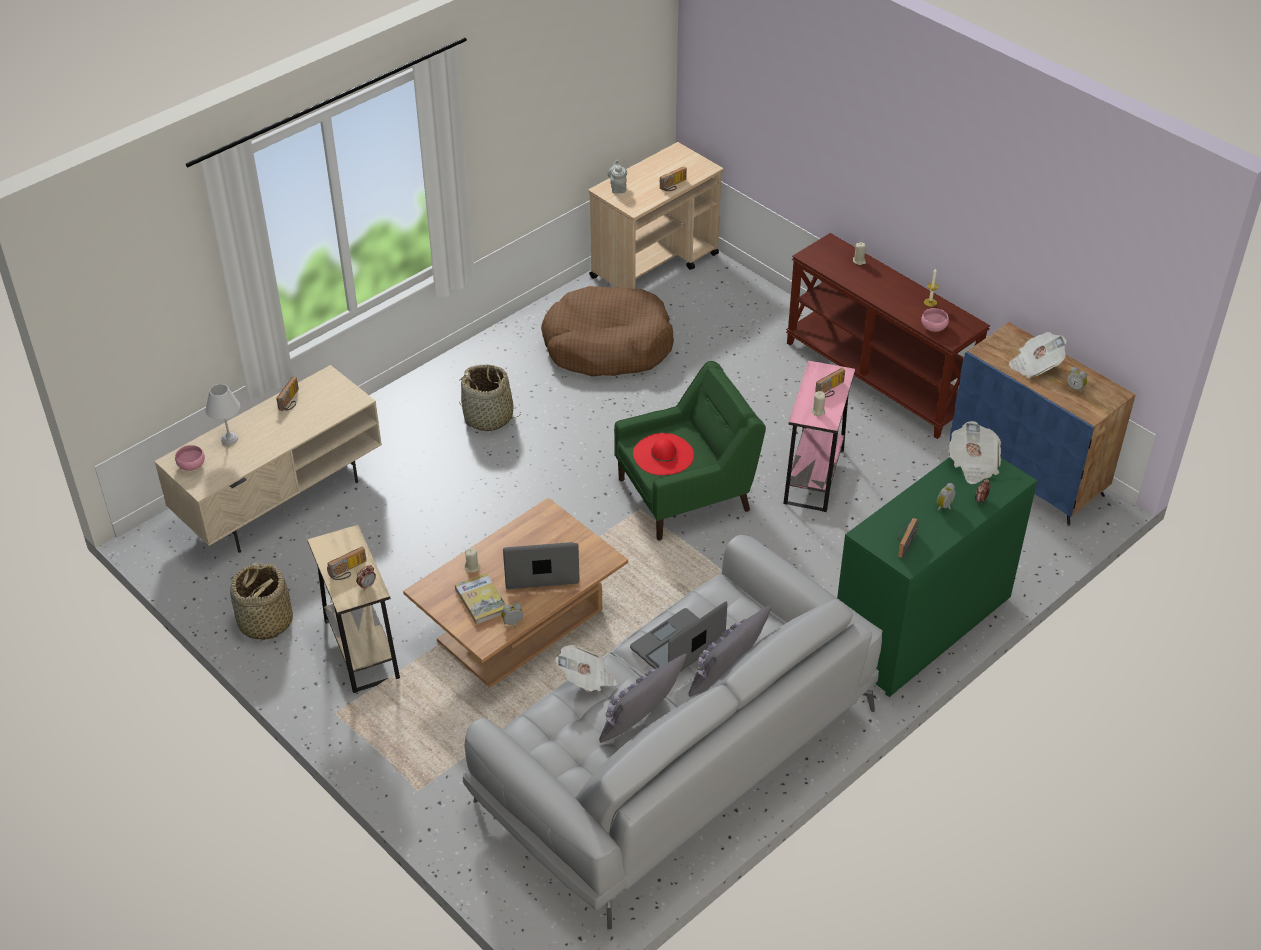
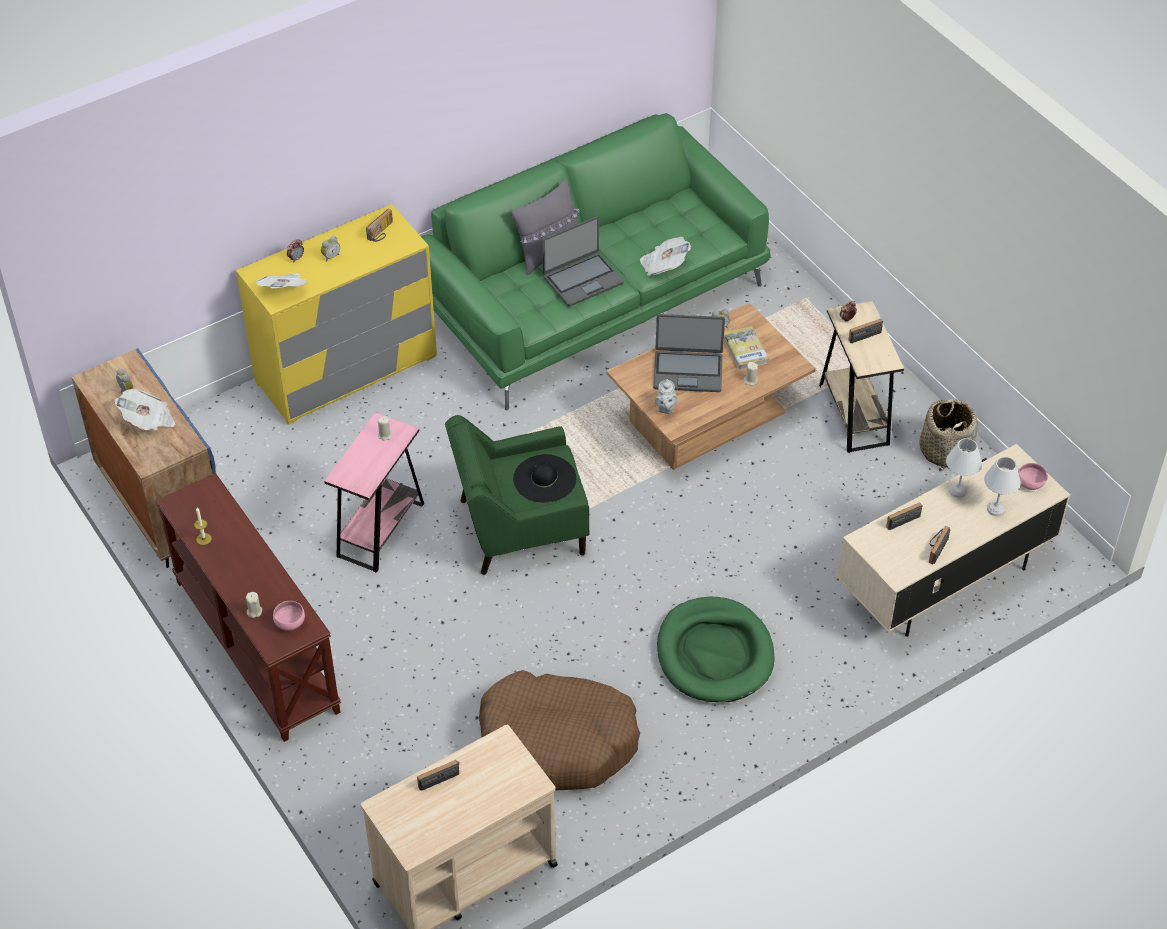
camera: 170 degrees left, 5 degrees up
(263, 450) = (958, 491): none -> white table lamp
(489, 417) = (714, 654): basket -> green dog bed
(618, 187) = (514, 784): grey teapot -> grey teapot (665, 408)
(642, 725) = (626, 229): grey pillow -> none
(663, 454) = (544, 479): red hat -> black hat
(674, 756) = (594, 296): grey sofa -> green sofa
(831, 390) = (361, 457): radio -> radio (902, 518)
(921, 626) = (346, 369): green dresser -> yellow dresser
(933, 327) = (218, 505): pink bowl -> pink bowl (289, 623)

